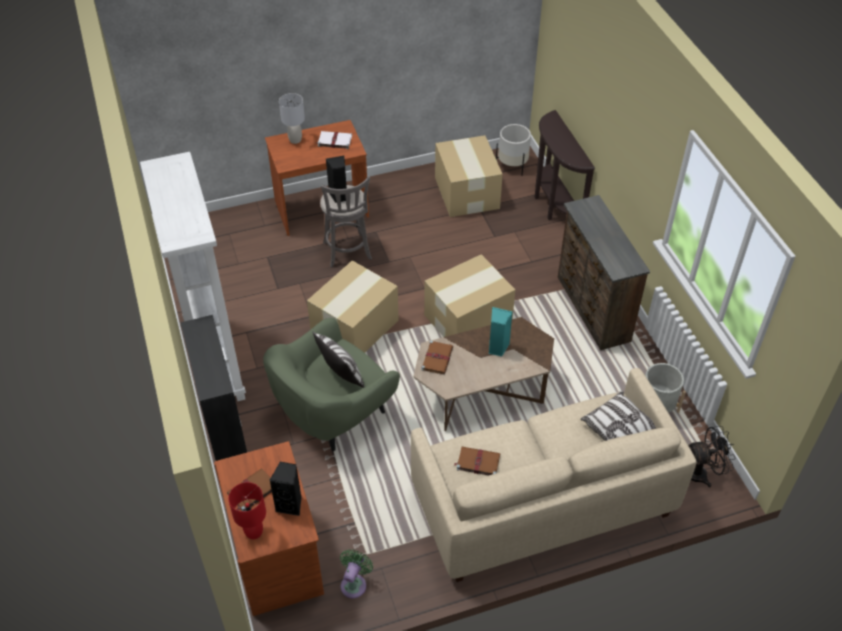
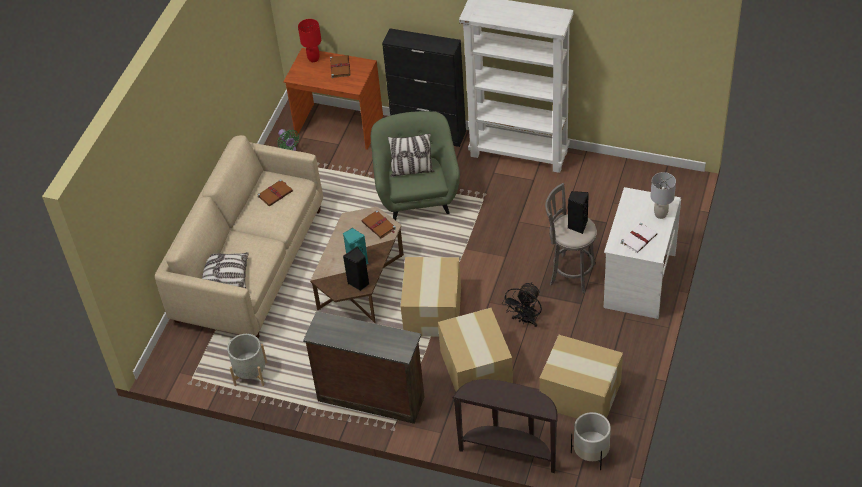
camera: 130 degrees right, 0 degrees up
(290, 504) = (315, 79): black speaker -> black speaker (359, 283)
(321, 210) = (638, 280): brown desk -> white desk
(356, 327) = (484, 242): cardboard box -> cardboard box (476, 370)
(701, 473) = (181, 363): black fan -> black fan (525, 320)

